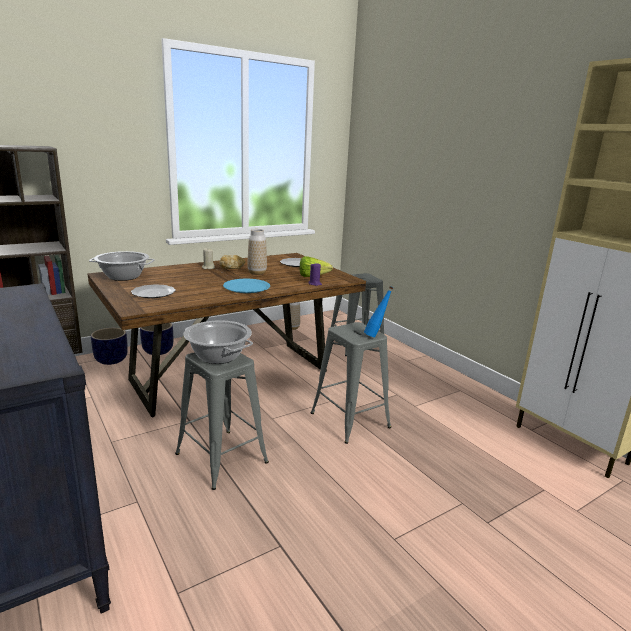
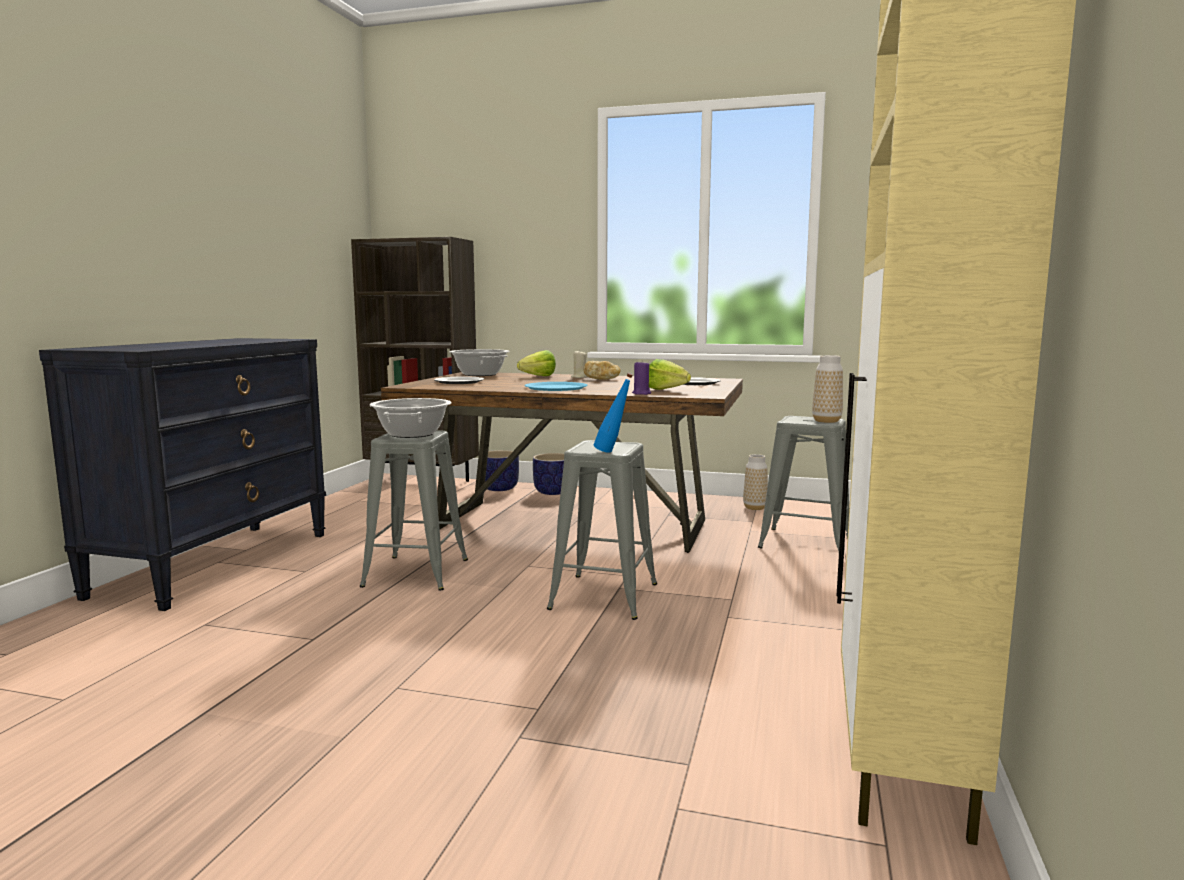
camera: 50 degrees right, 10 degrees down
(177, 273) = (534, 377): none -> lettuce
(257, 273) = (614, 383): vase -> vase (826, 421)

